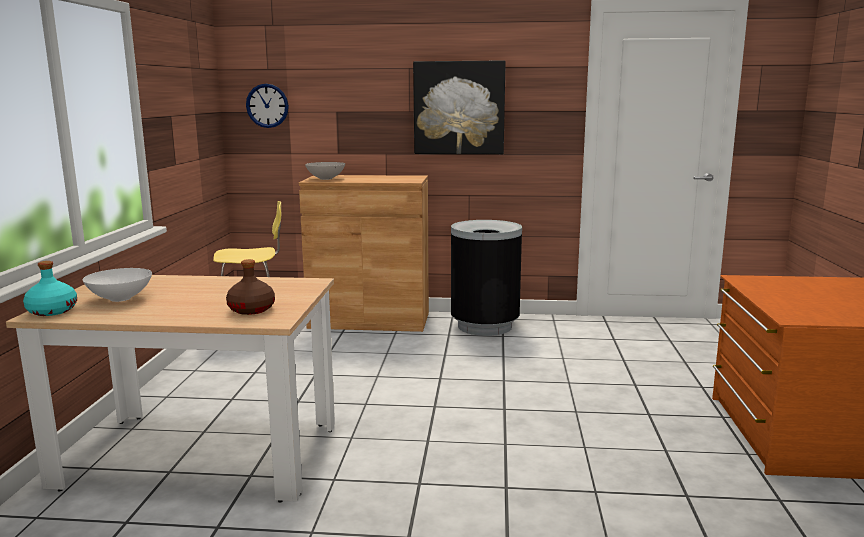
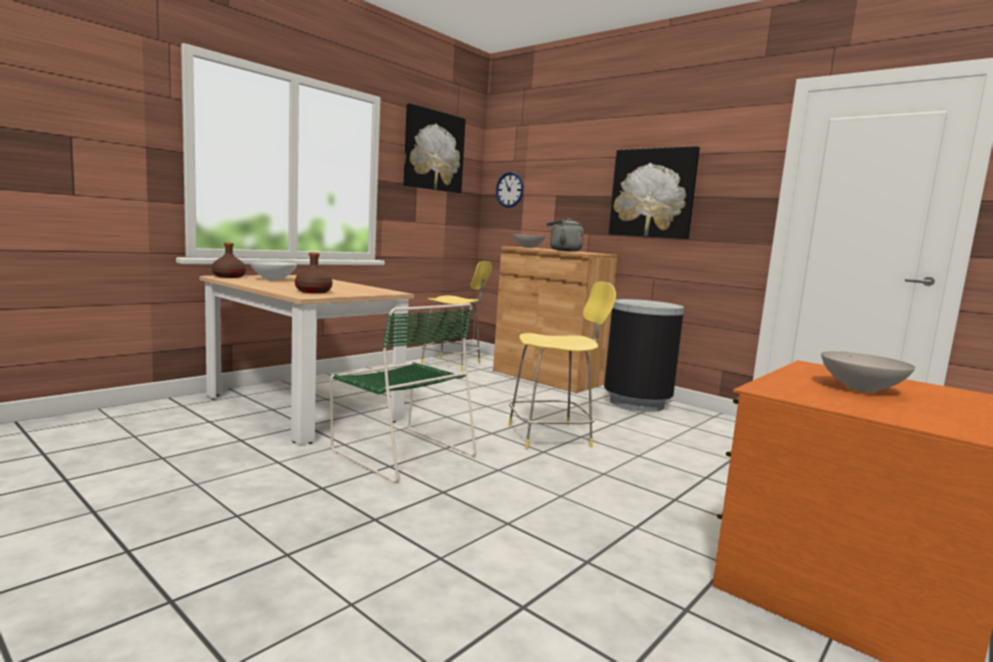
camera: 35 degrees right, 5 degrees down
(51, 311) = (228, 277): turquoise bottle -> brown bottle
(180, 66) = (433, 151): none -> picture
(376, 179) = (562, 250): none -> grey kettle
(399, 463) = (400, 452): none -> green chair
(483, 388) = (552, 436): none -> yellow stool
(812, 296) = (862, 389): none -> white bowl

